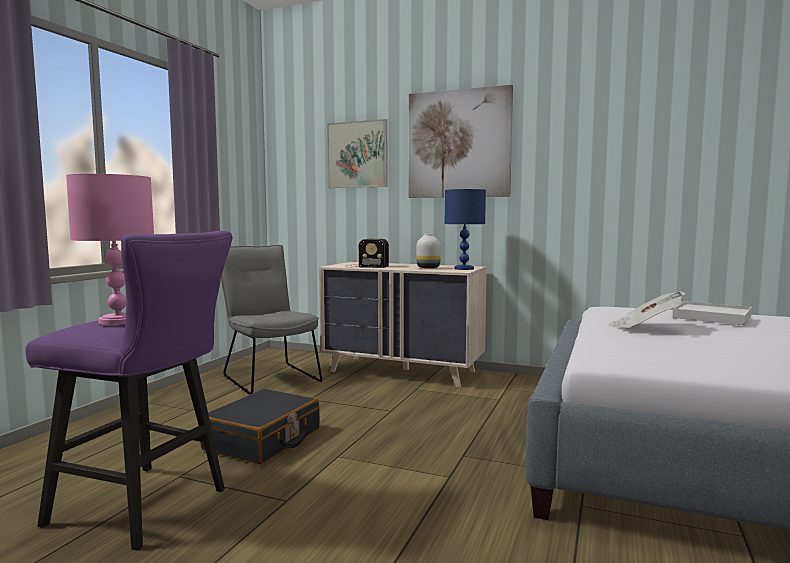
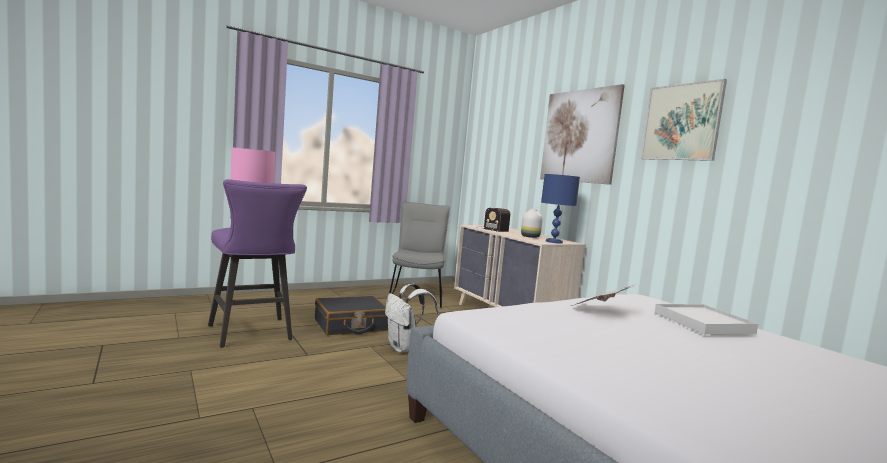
camera: 35 degrees right, 0 degrees up
(357, 154) = (514, 142): picture -> picture (681, 122)
(378, 443) = (405, 348): none -> white backpack

